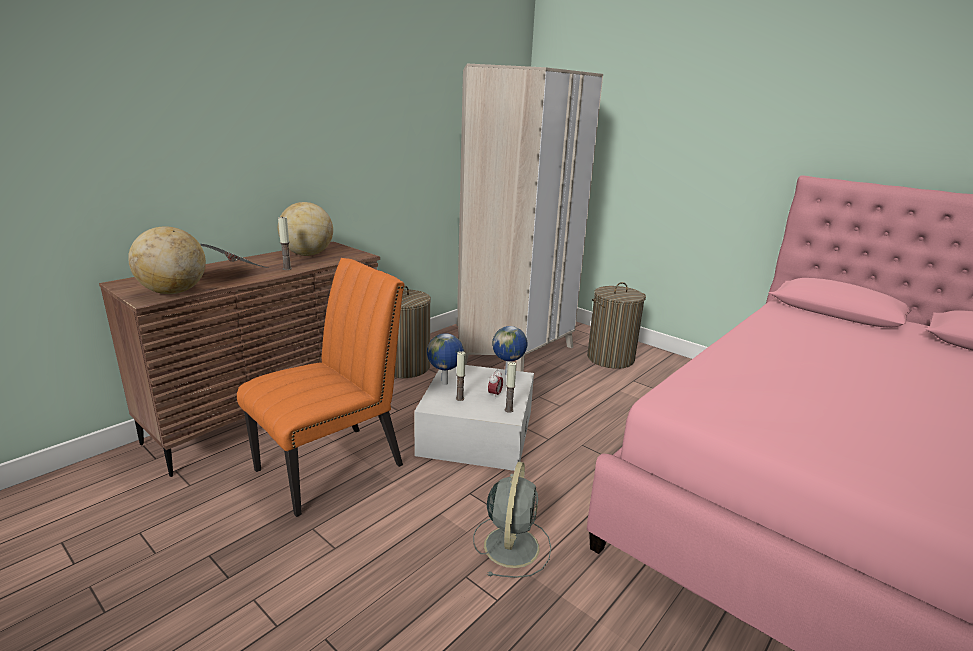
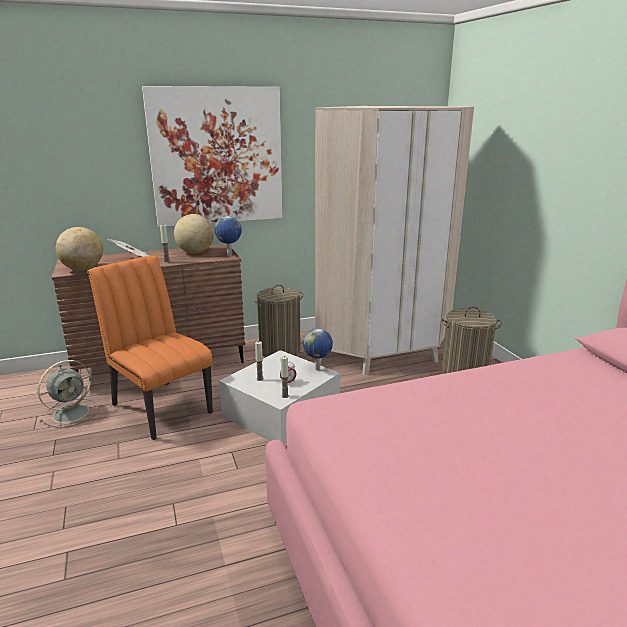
camera: 30 degrees right, 0 degrees up
(316, 125) = (217, 156): none -> picture
(329, 468) = (162, 409): orange chair -> orange chair turned 120 degrees counterclockwise
(445, 383) = (262, 366): globe -> globe (229, 255)
(512, 544) = (222, 494): grey fan -> grey fan (72, 413)

